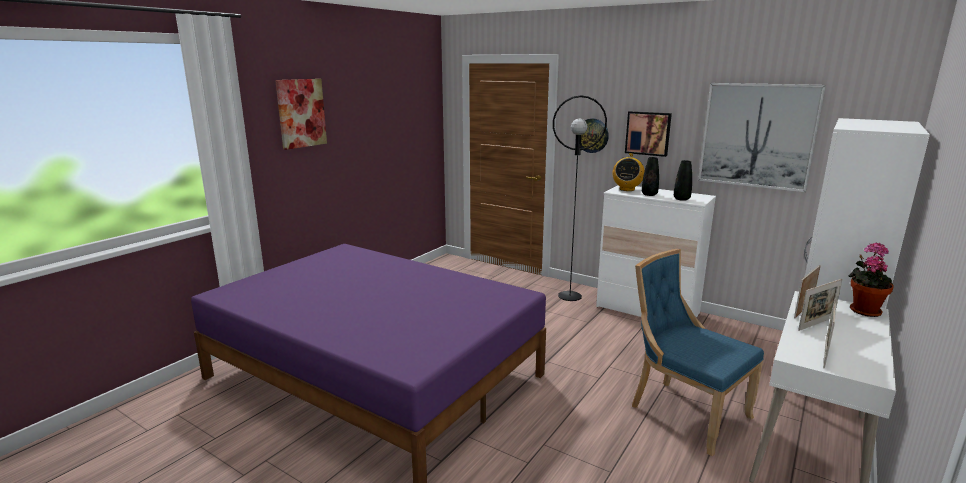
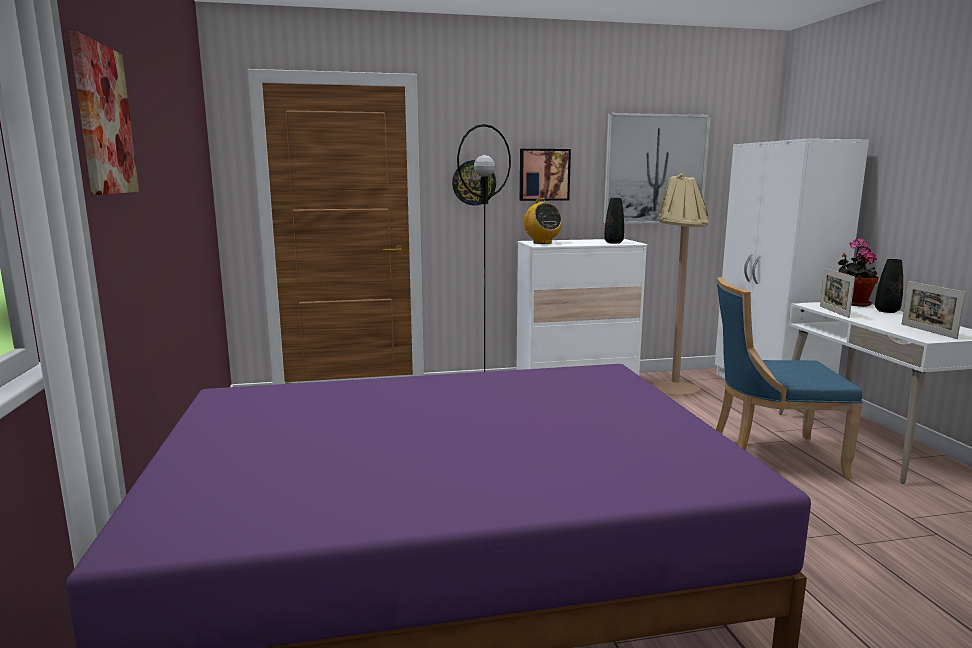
camera: 45 degrees left, 5 degrees down
(649, 194) = (576, 243): black vase -> black vase (886, 311)
(730, 336) = (673, 385): none -> beige floor lamp
(816, 324) = (867, 317): picture frame -> none

